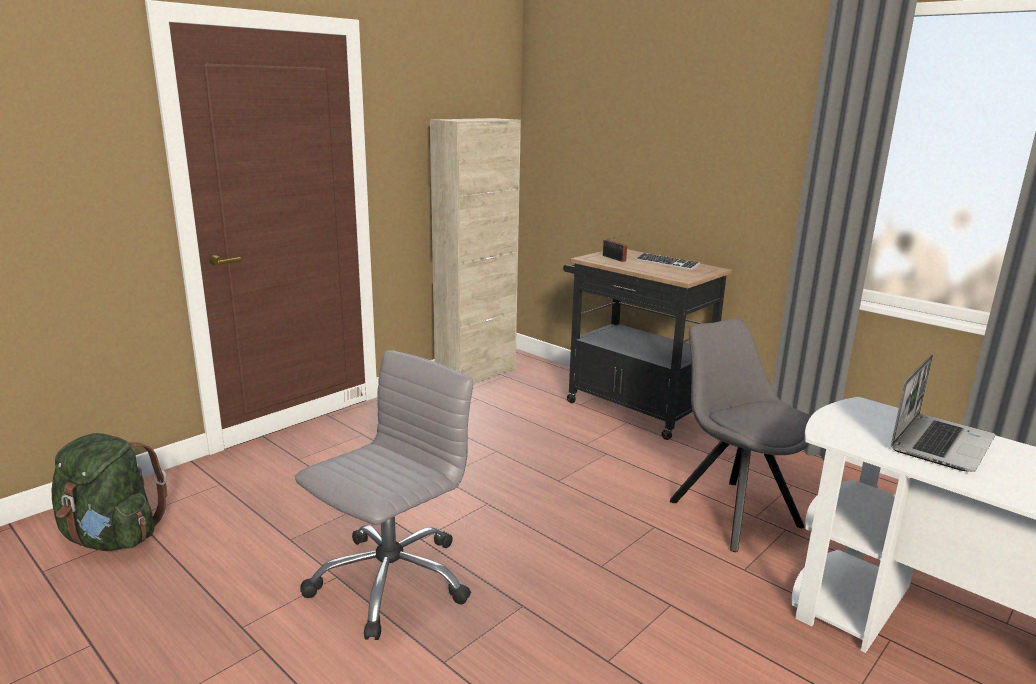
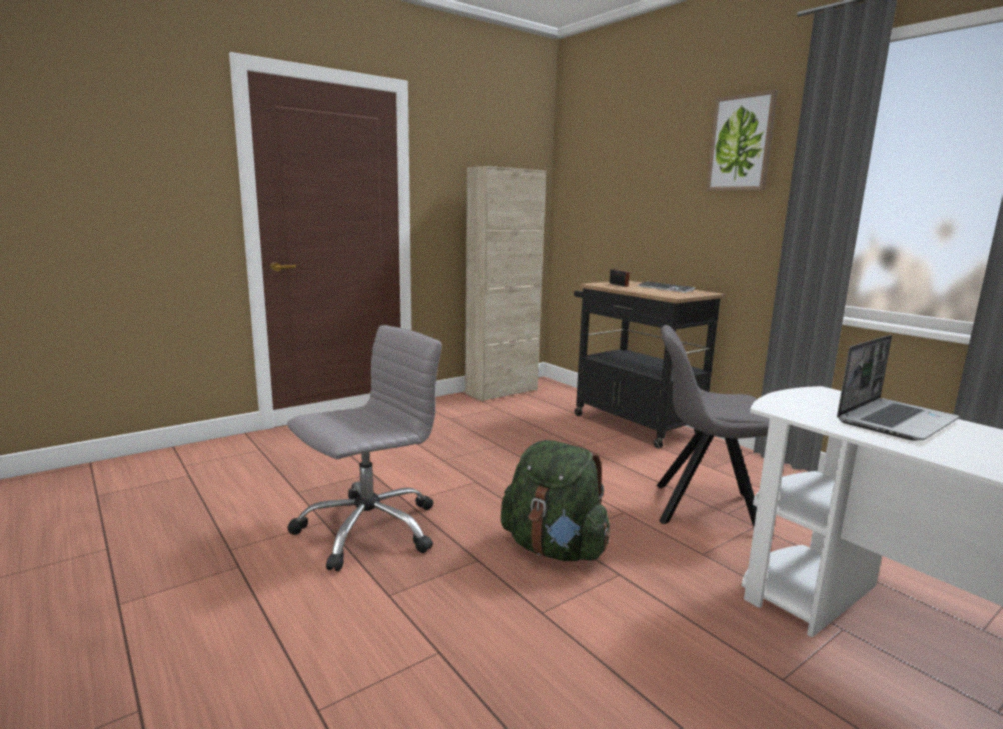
camera: 10 degrees right, 5 degrees down
(112, 538) = (160, 478): green backpack -> green backpack (554, 548)
(733, 513) = (705, 509): grey chair -> grey chair turned 60 degrees counterclockwise
(749, 106) = (741, 143): none -> picture

